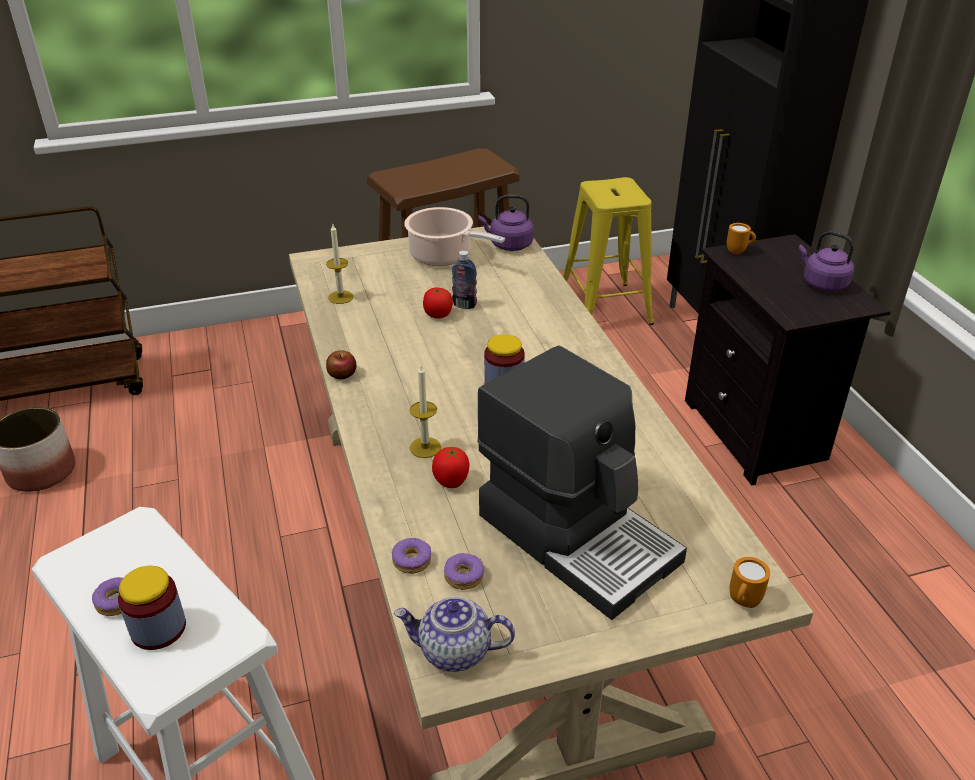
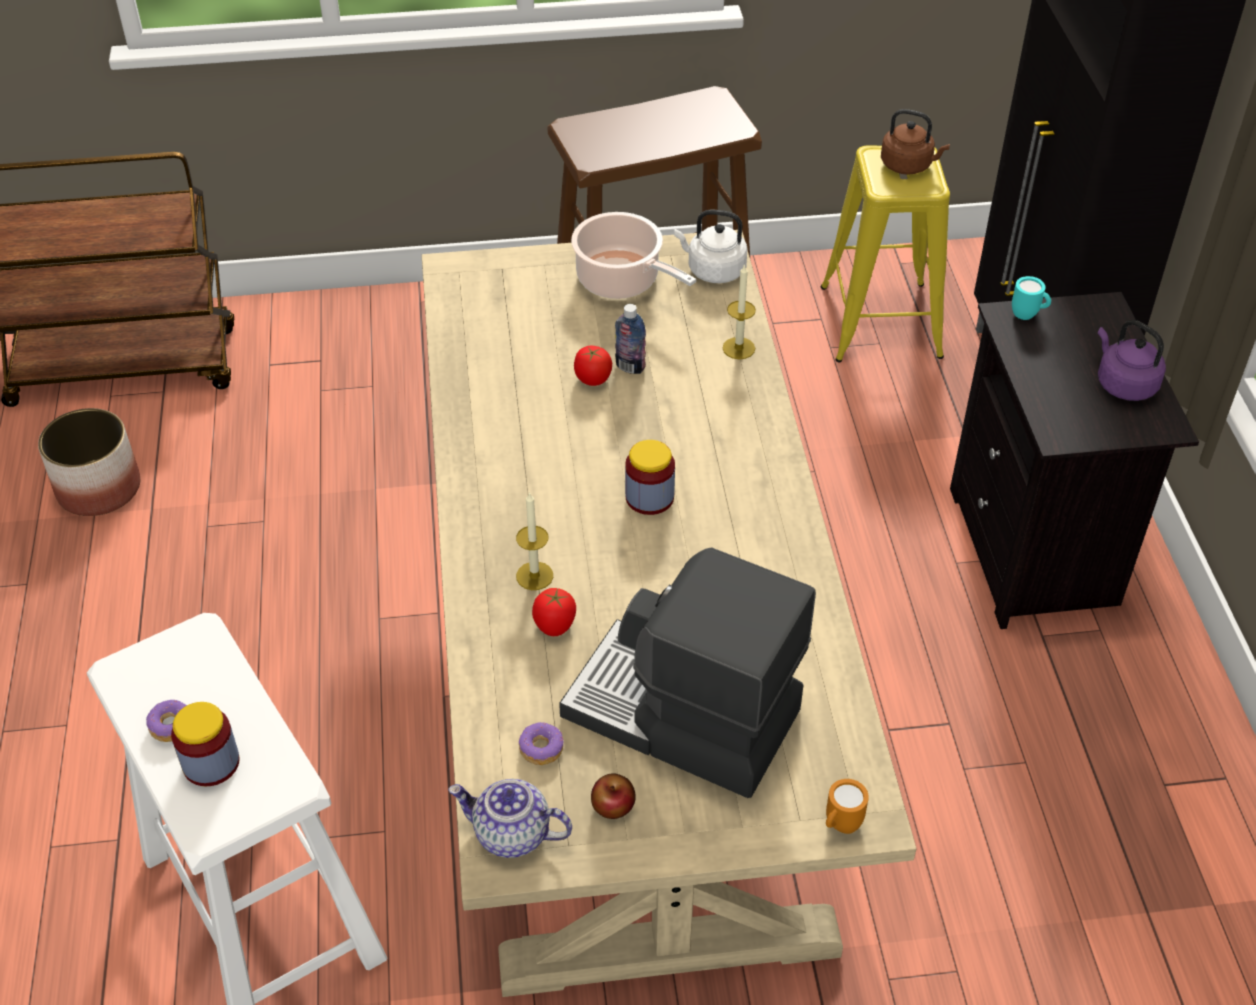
camera: 10 degrees right, 10 degrees up
(340, 297) = (475, 335): candle -> candle (738, 348)
(342, 374) = (457, 457): apple -> apple (613, 806)
(412, 561) = (489, 721): donut -> none
(508, 245) = (713, 270): purple kettle -> white kettle
(578, 535) = (681, 716): coffee machine -> coffee machine turned 150 degrees clockwise
(618, 188) = (908, 165): none -> brown kettle
(738, 252) = (1028, 315): orange mug -> turquoise mug

